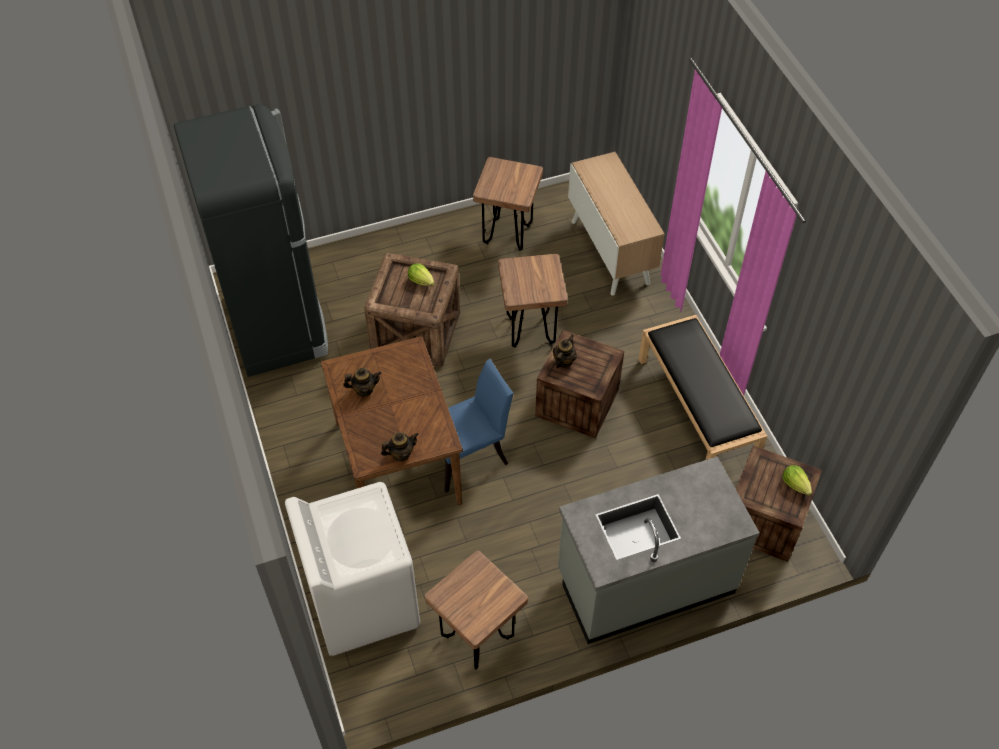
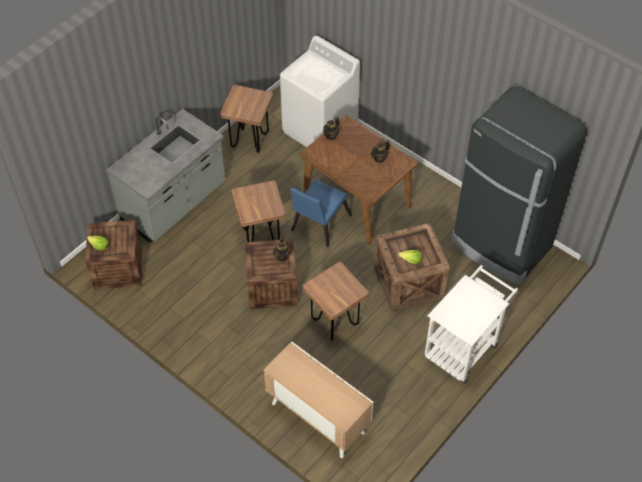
camera: 150 degrees right, 0 degrees up
(412, 247) = (464, 346): none -> white cart
(508, 234) = (404, 394): brown stool -> brown stool (260, 237)
(697, 410) = (190, 319): black bench -> none

